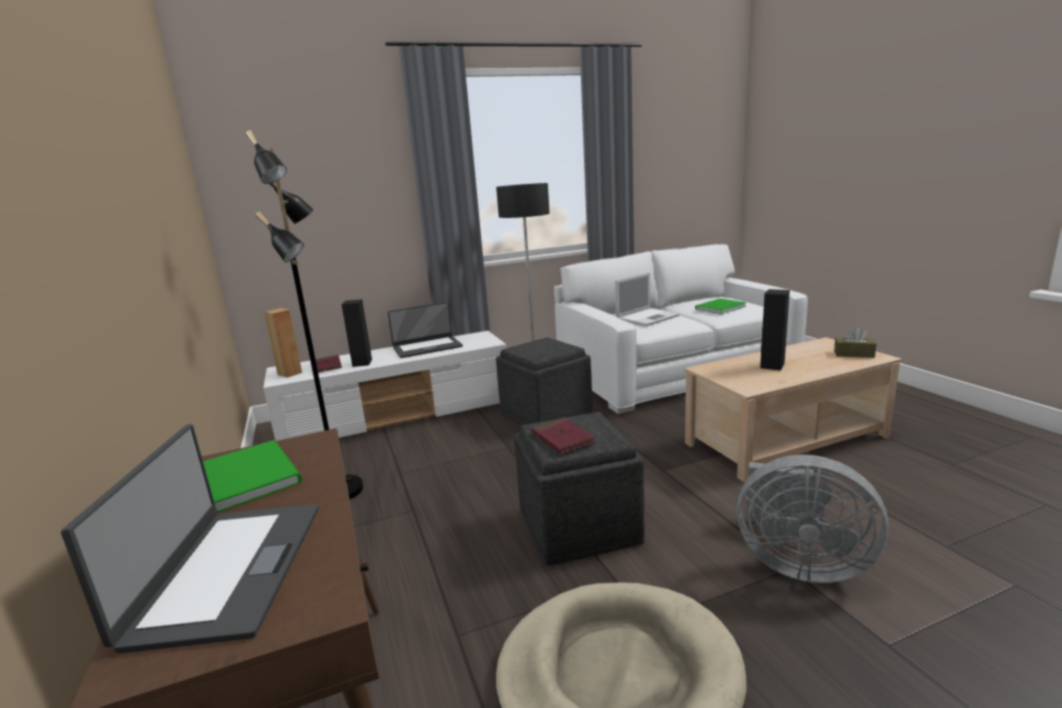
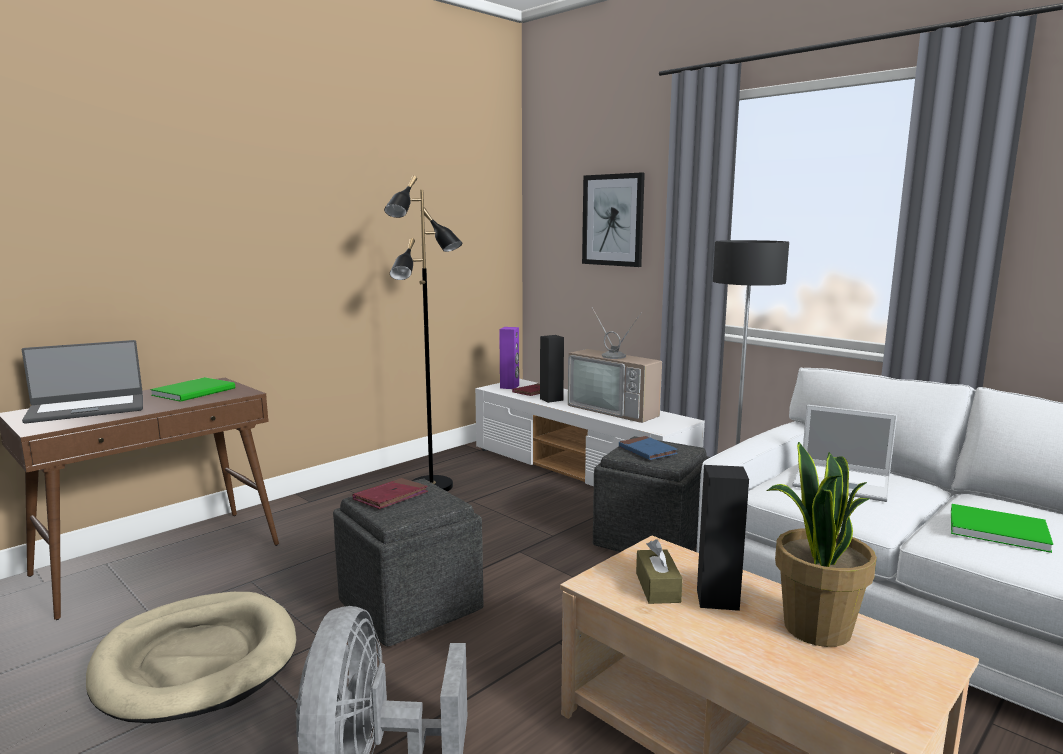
camera: 65 degrees right, 5 degrees down
(290, 373) = (510, 387): brown speaker -> purple speaker
(341, 183) = (613, 220): none -> picture
(427, 347) = (617, 409): laptop -> television
(541, 349) = (647, 451): none -> blue book
(802, 354) = (815, 628): none -> potted plant
(853, 354) = (878, 688): brown tissue box -> brown tissue box (657, 587)

